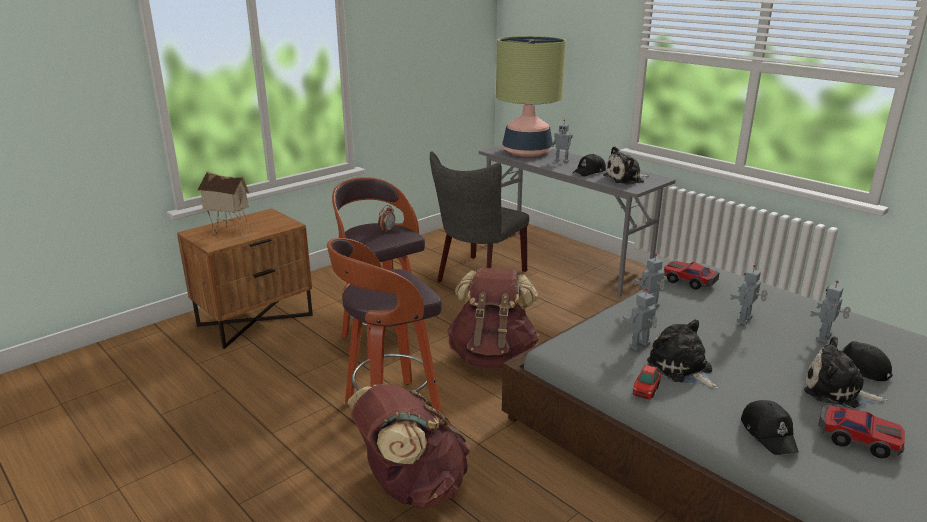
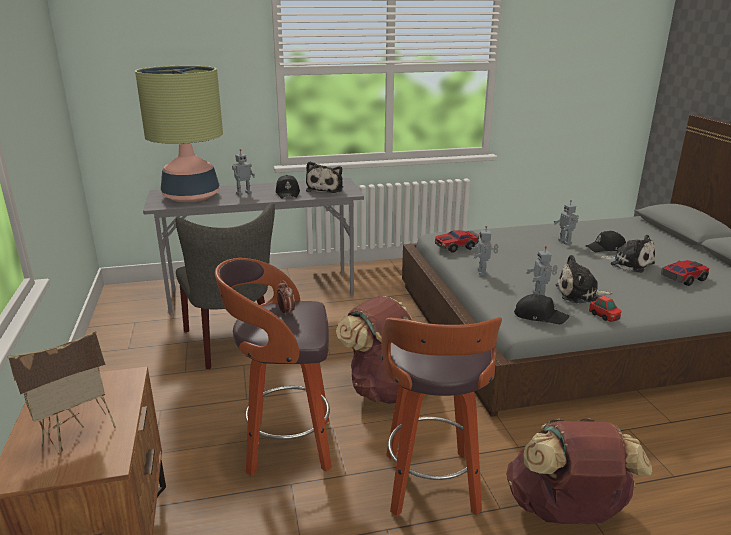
camera: 60 degrees left, 0 degrees up
(745, 320) = (529, 252): toy robot -> none
(769, 433) = (671, 298): black cap -> black cap (539, 316)
(837, 391) = (629, 263): plush toy -> plush toy turned 105 degrees counterclockwise

